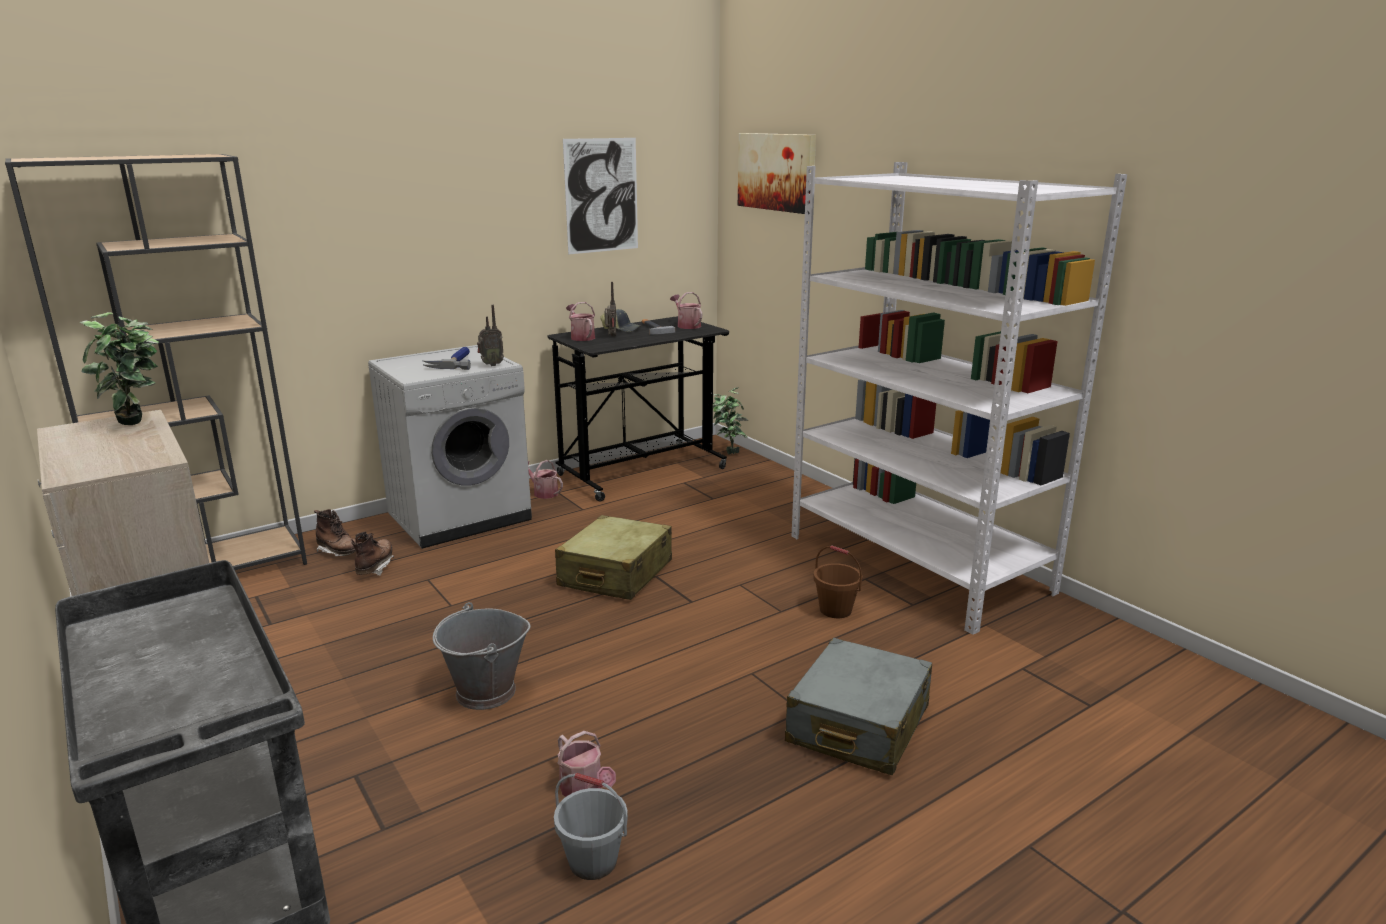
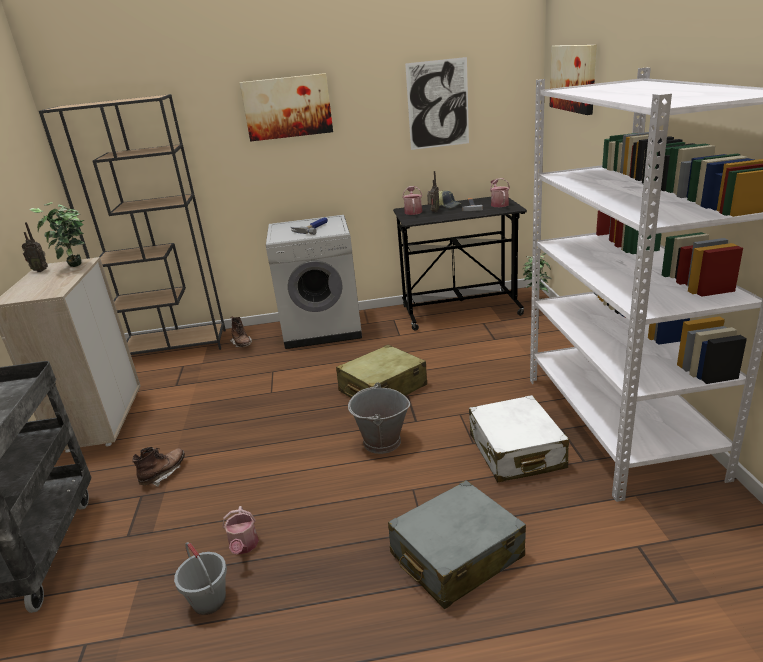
camera: 30 degrees right, 5 degrees up
(375, 567) = (252, 357): brown boot -> brown boot (164, 474)
(403, 186) = (287, 107): none -> picture
(485, 692) = (243, 459): grey bucket -> grey bucket (381, 442)
(491, 364) = (331, 231): radio -> radio (41, 270)
(543, 493) = (384, 319): watering can -> none
(836, 610) = (516, 451): brown bucket -> white suitcase

